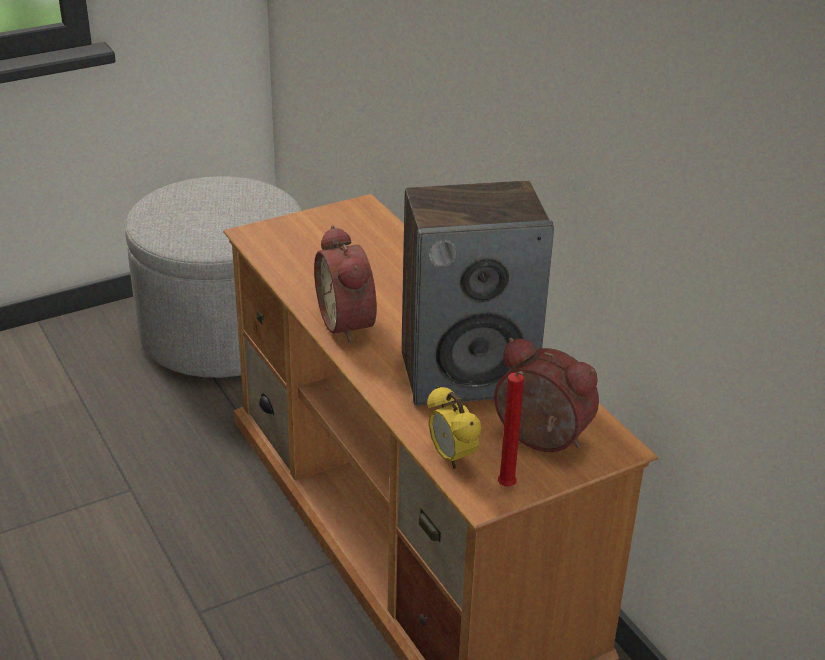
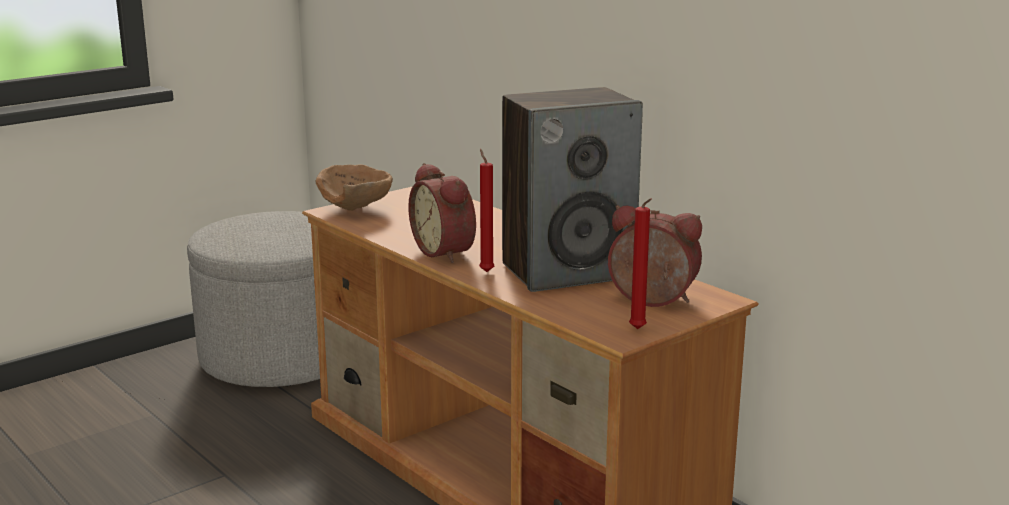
camera: 10 degrees left, 15 degrees down
(282, 233) = (358, 208): none -> brown bowl
(380, 362) = (485, 271): none -> red candle
(451, 458) = (579, 317): alarm clock -> none

